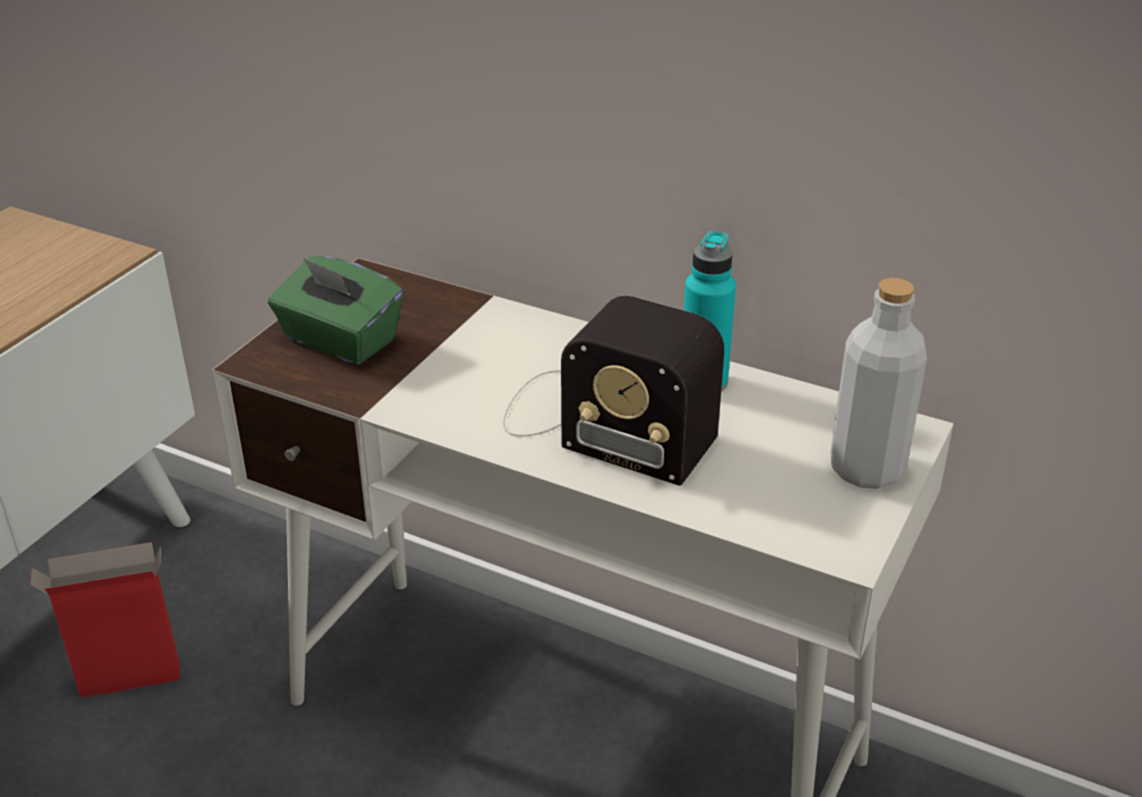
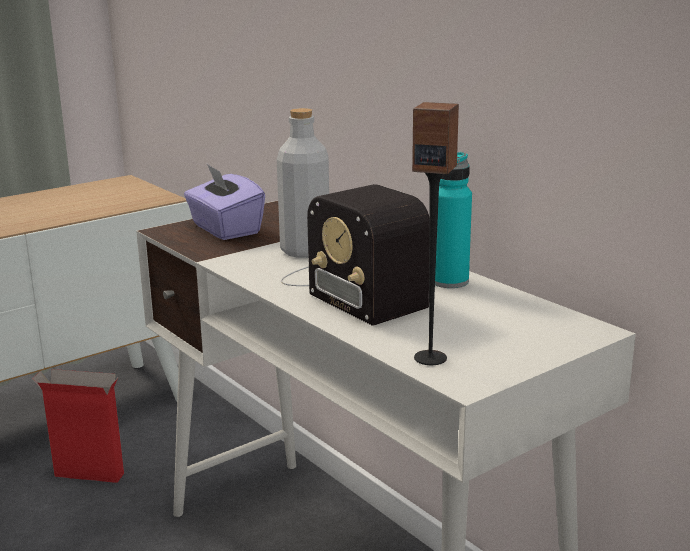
camera: 25 degrees right, 15 degrees down
(339, 340) = (225, 229): green tissue box -> purple tissue box
(783, 523) = (430, 358): none -> speaker
(866, 468) = (532, 343): grey bottle -> grey bottle (305, 251)

